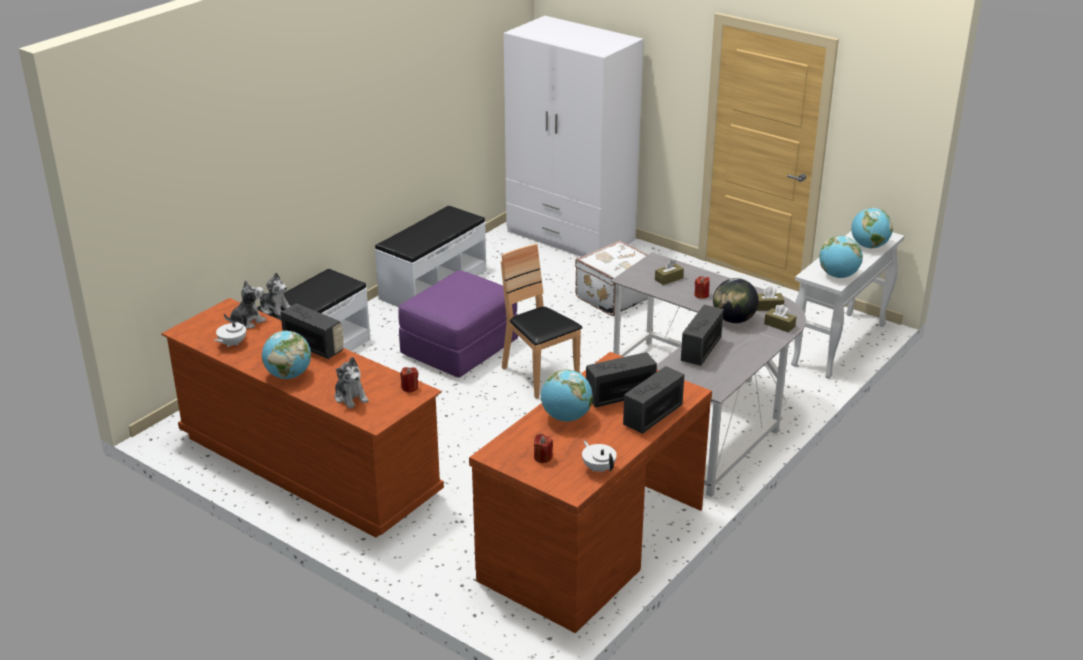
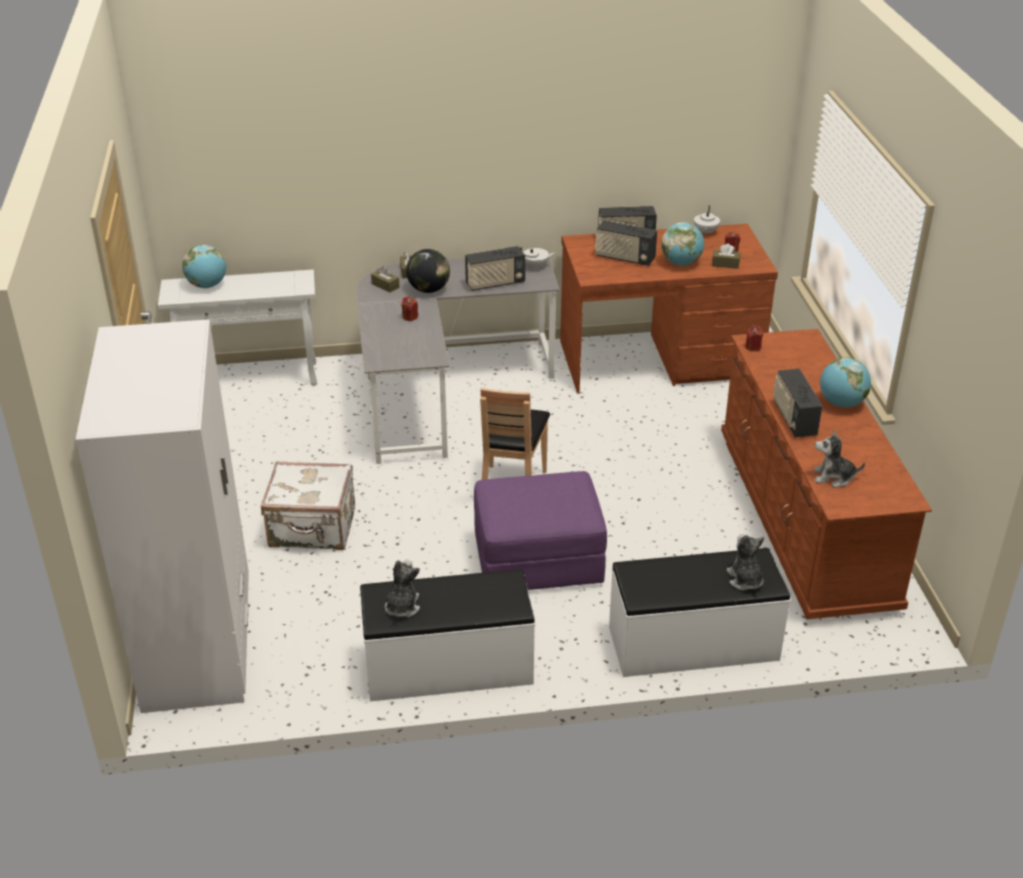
camera: 135 degrees left, 5 degrees up
(232, 344) = (868, 459): white teapot -> white teapot (536, 266)
(351, 397) = (807, 361): plush toy -> plush toy (402, 606)
(669, 279) = (404, 341): brown tissue box -> brown tissue box (725, 264)
(838, 276) = (287, 278): globe -> none

